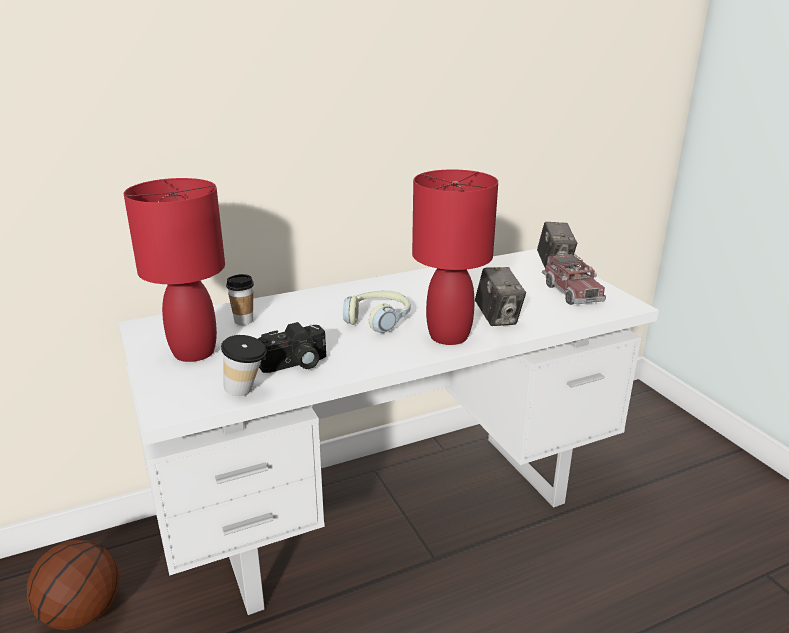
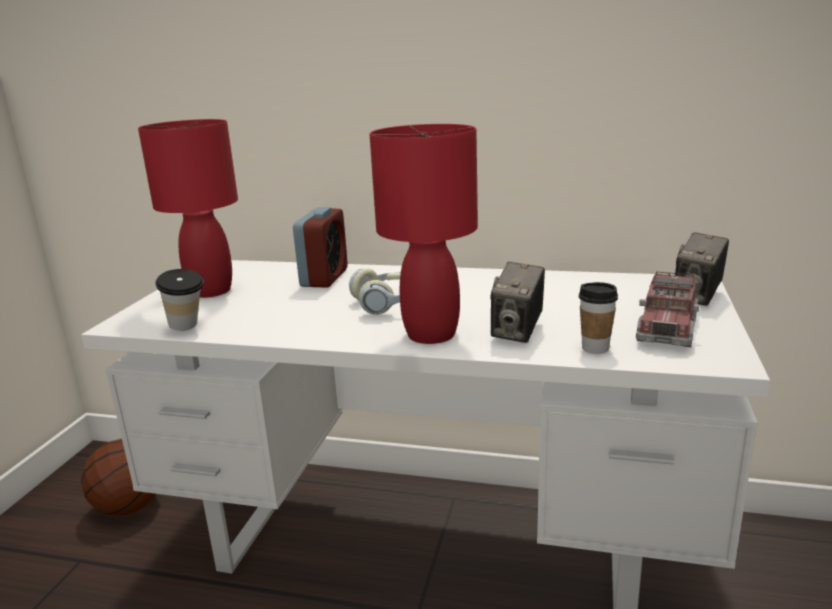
camera: 40 degrees right, 5 degrees down
(243, 321) = (286, 277): cup -> cup (595, 348)
(279, 312) = (324, 278): none -> alarm clock
(295, 364) = (257, 319): camera -> none

